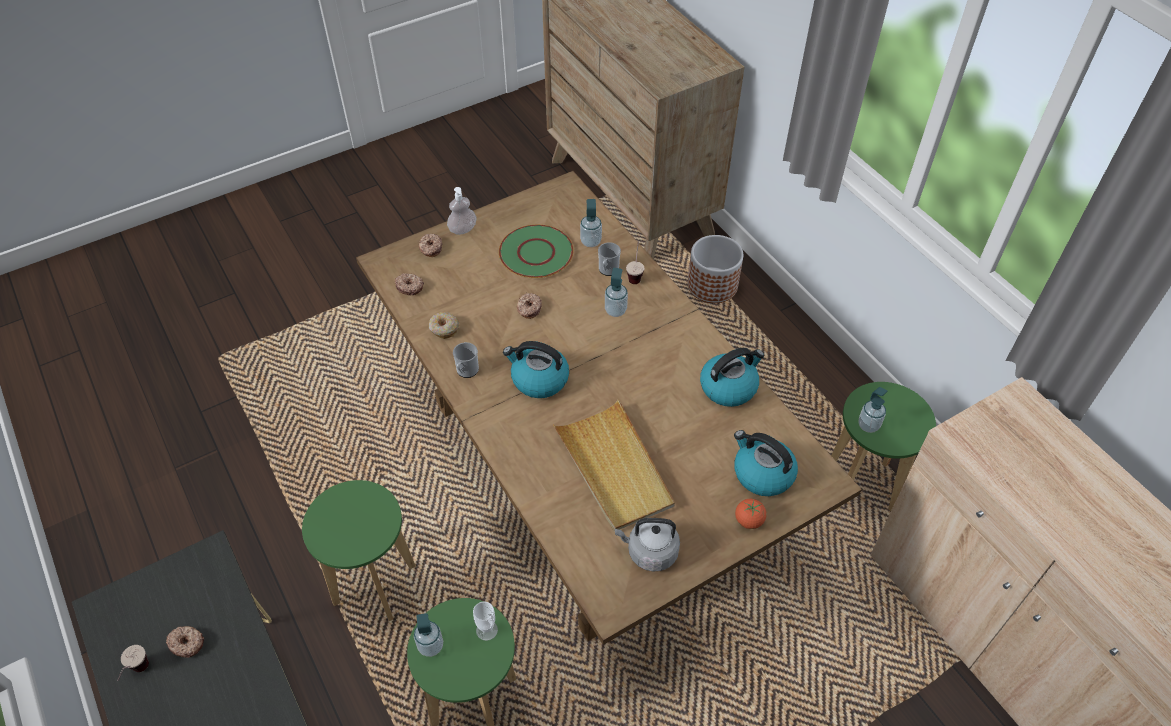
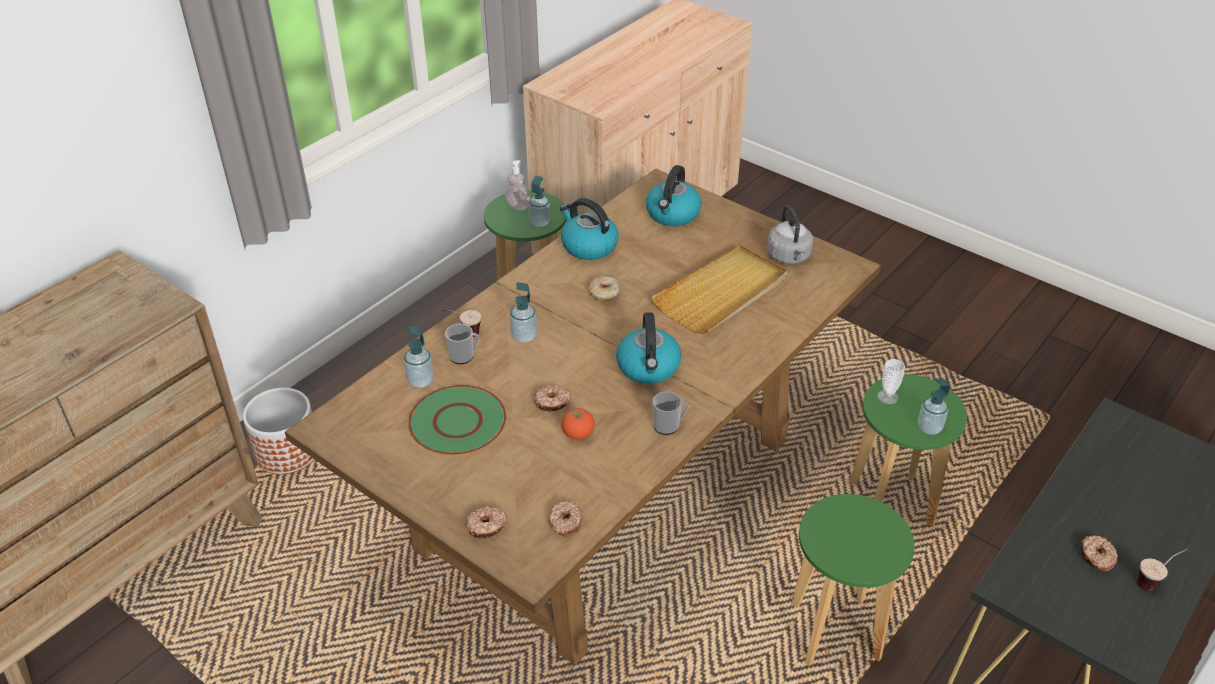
camera: 110 degrees left, 10 degrees down
(444, 328) = (618, 465): donut -> donut (605, 293)
(462, 229) = (438, 506): soap dispenser -> soap dispenser (518, 206)
(749, 520) = (723, 214): tomato -> tomato (578, 434)

